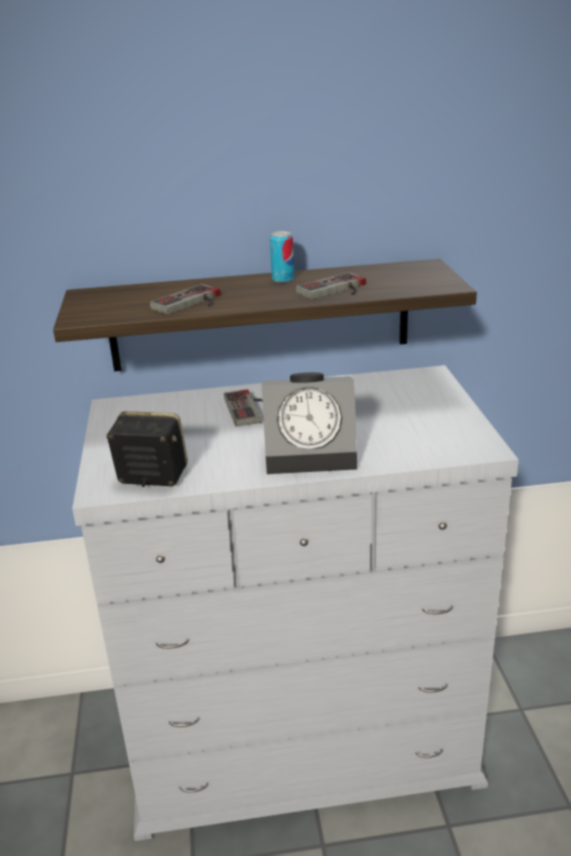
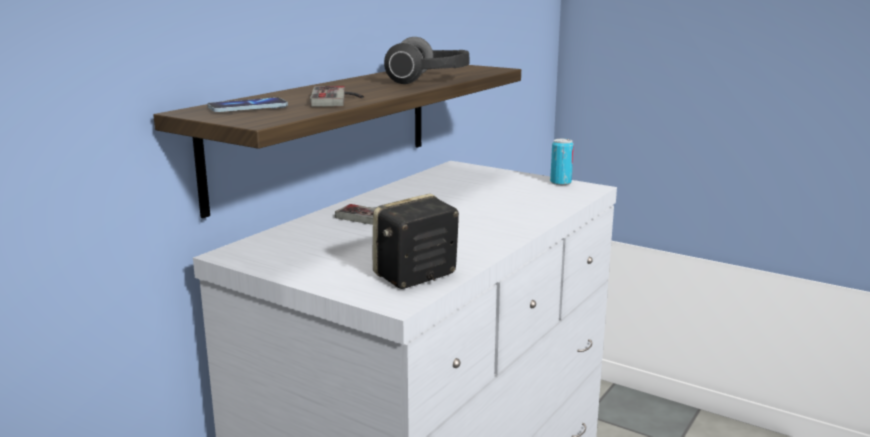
camera: 50 degrees left, 10 degrees down
(118, 298) = (248, 108): none -> phone
(283, 279) = (362, 81): can -> can (560, 182)
(313, 453) = (498, 222): alarm clock -> none
(336, 290) = (429, 79): game controller -> headphones

